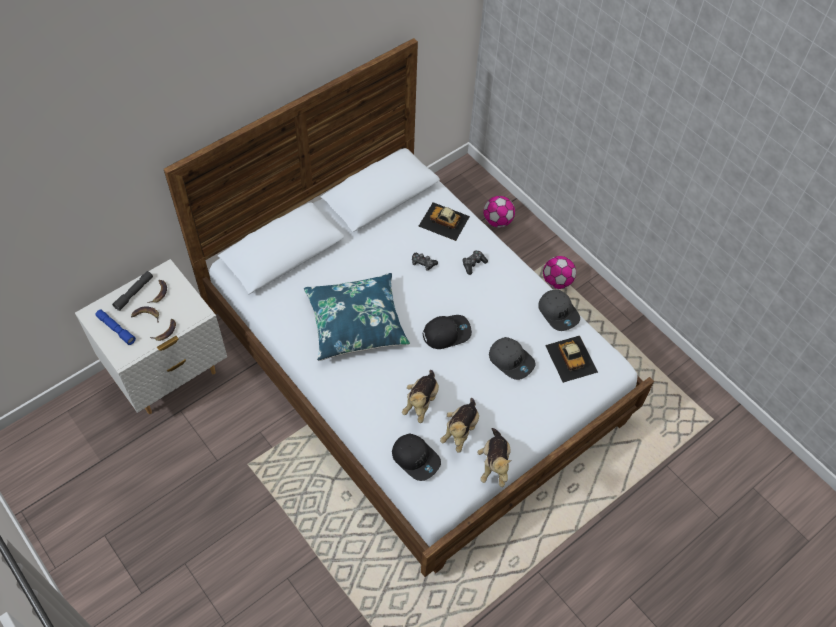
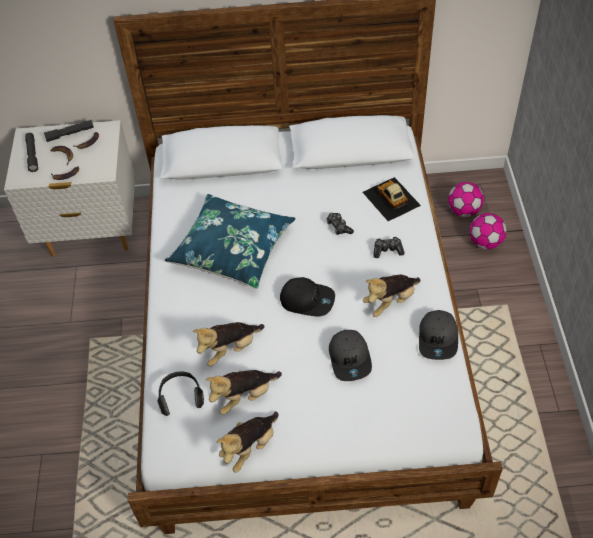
camera: 40 degrees right, 5 degrees down
(116, 329) = (32, 155): blue flashlight -> grey flashlight
(416, 458) = (181, 397): black cap -> headphones
(505, 302) = (390, 301): none -> plush toy
(557, 281) = (504, 328): football -> football (463, 211)
(571, 358) = (415, 390): toy car -> none

